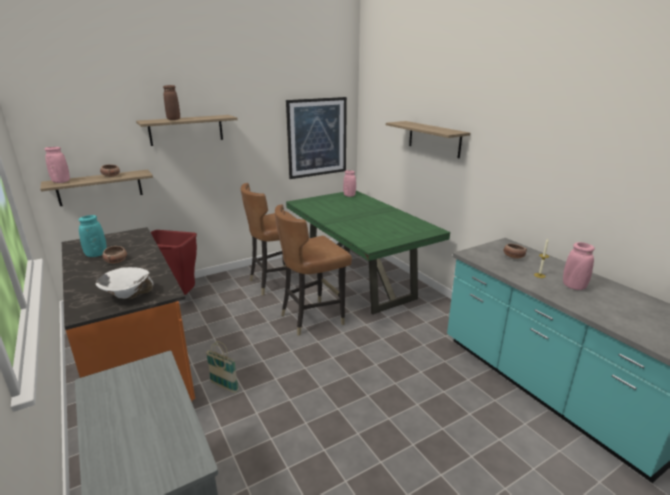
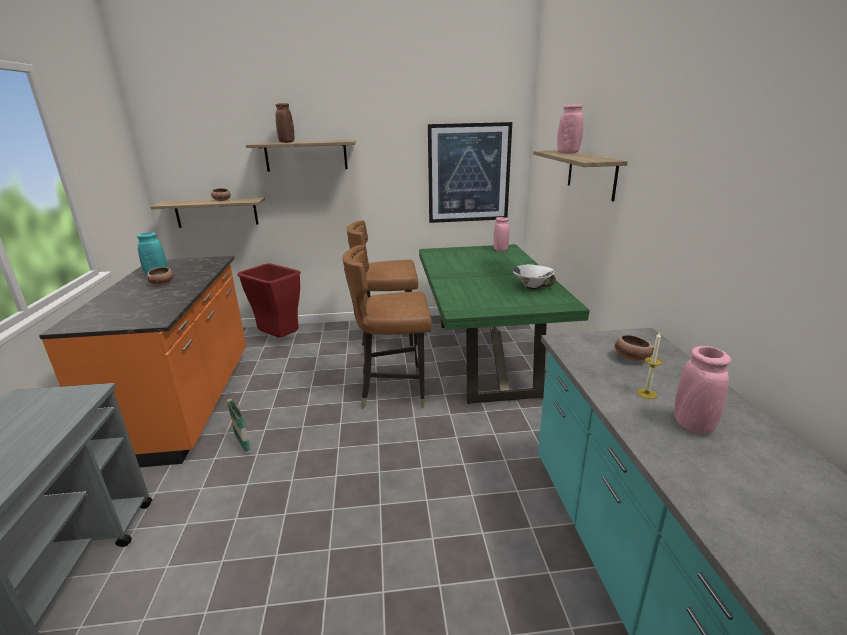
camera: 25 degrees right, 0 degrees up
(61, 182) = (175, 202): pink vase -> pink vase (568, 153)
(127, 296) = (122, 317): white bowl -> white bowl (532, 287)

